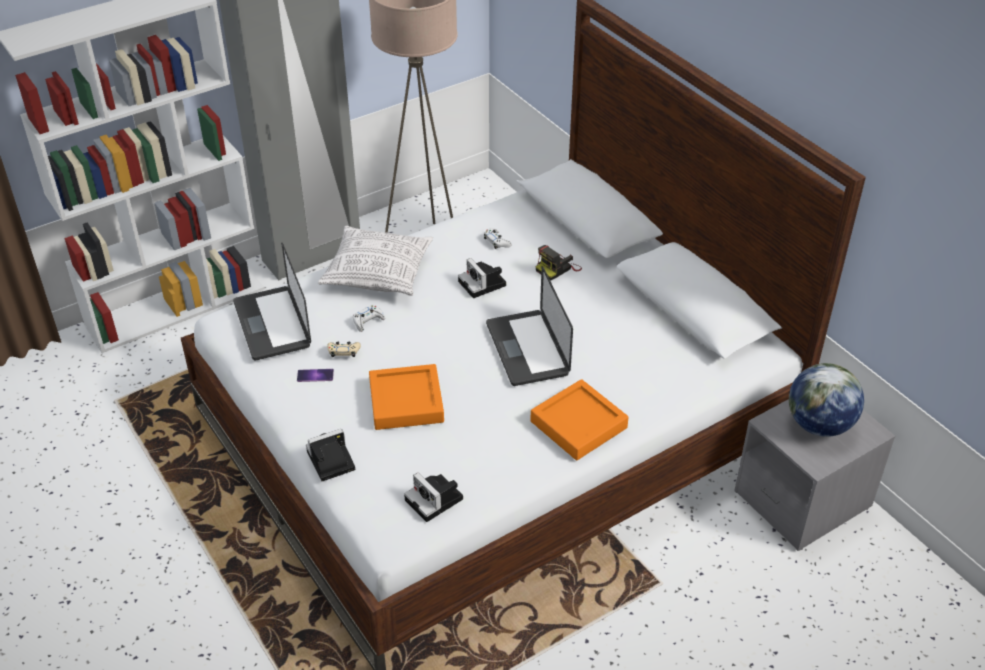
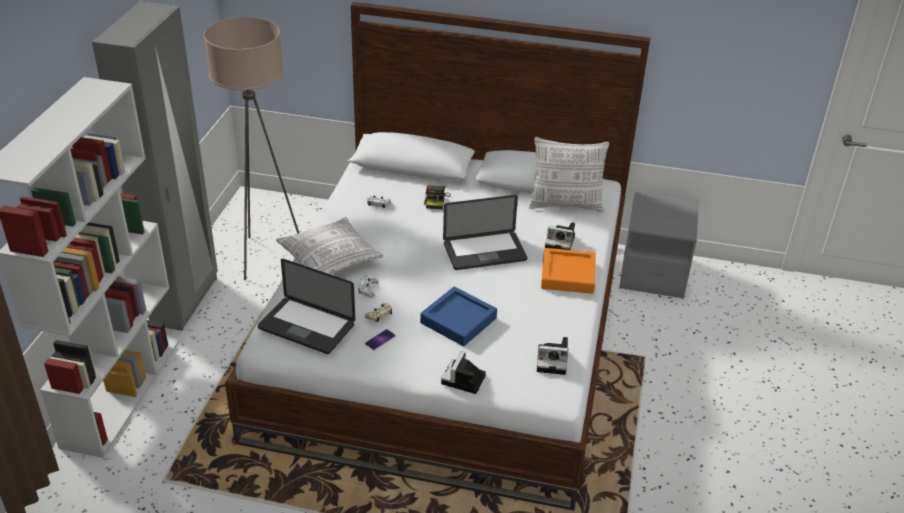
camera: 45 degrees left, 5 degrees down
(406, 402) = (458, 320): orange tray -> blue tray
(483, 284) = (406, 231): camera -> camera (561, 242)
(527, 349) = (484, 252): laptop -> laptop turned 45 degrees counterclockwise
(690, 348) = (565, 204): none -> pillow
(818, 425) = (661, 213): globe -> none

